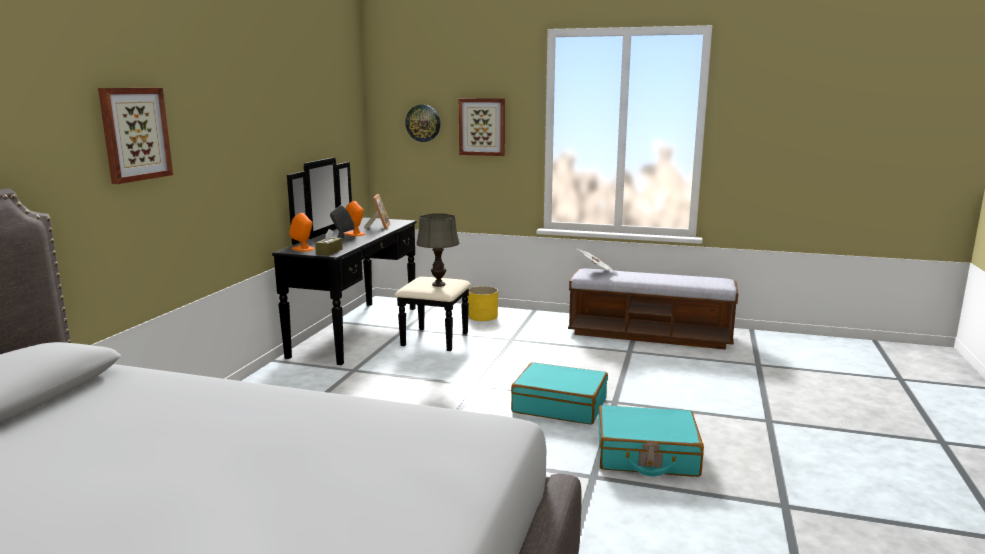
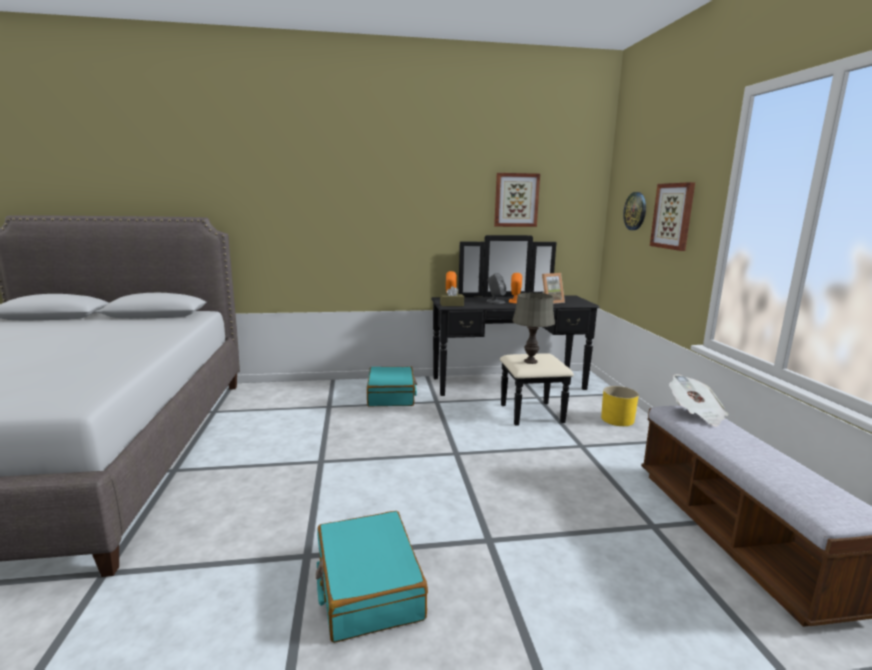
camera: 65 degrees right, 0 degrees up
(134, 134) = (310, 198): picture -> picture (516, 200)
(560, 405) = (449, 505): turquoise suitcase -> turquoise suitcase (391, 395)

